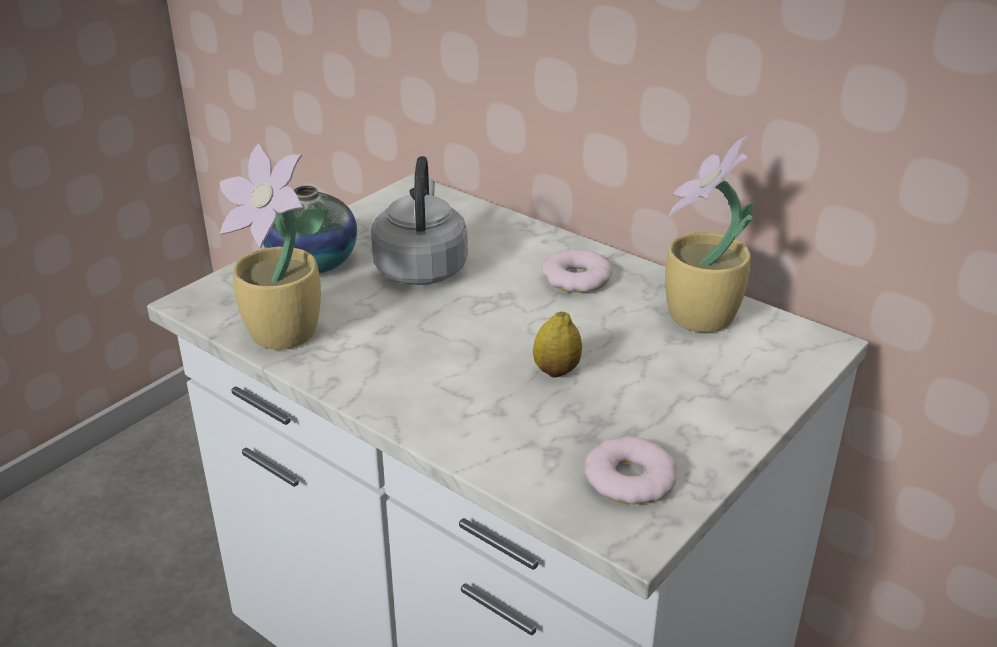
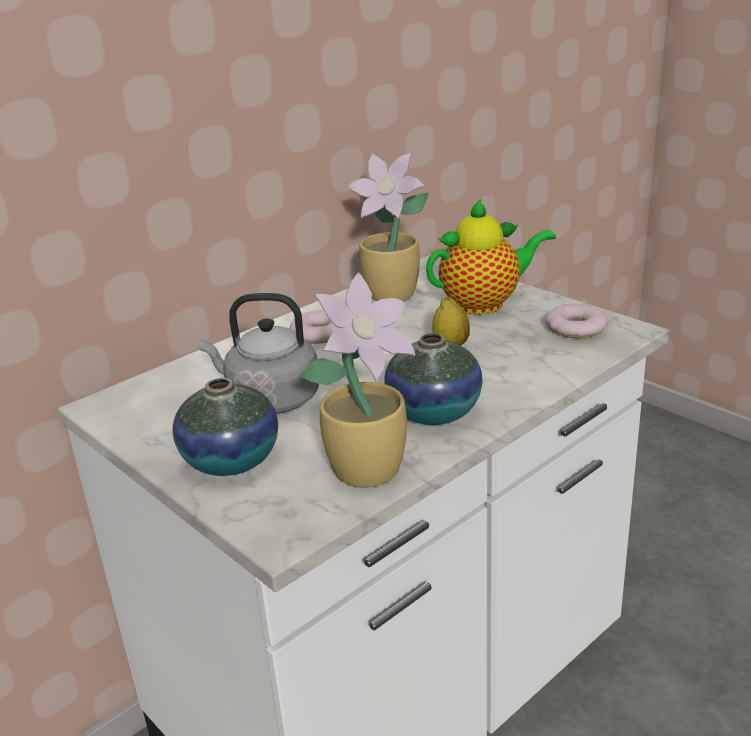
camera: 80 degrees left, 5 degrees down
(391, 366) = (434, 412): none -> vase
(693, 394) = (485, 304): none -> teapot

